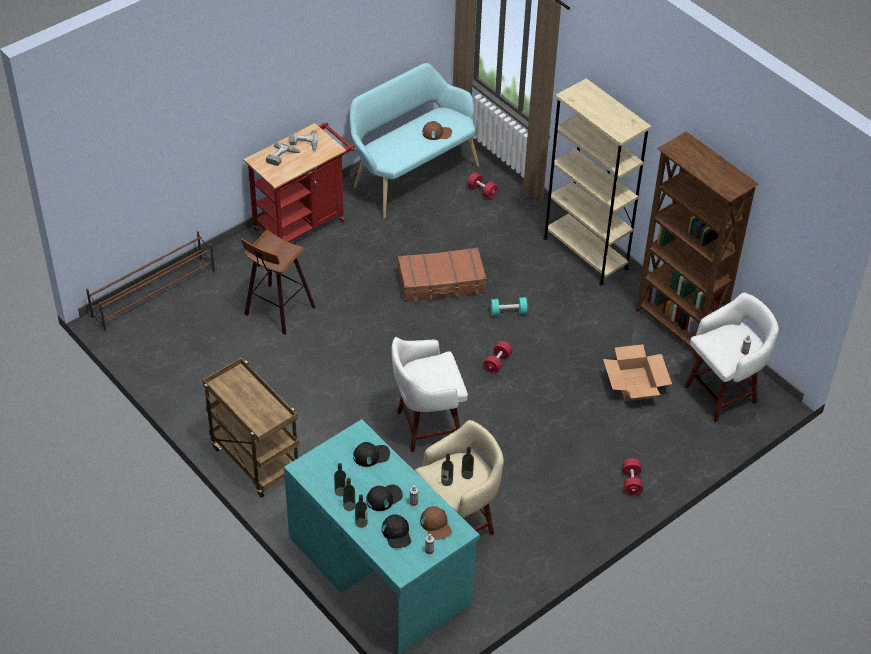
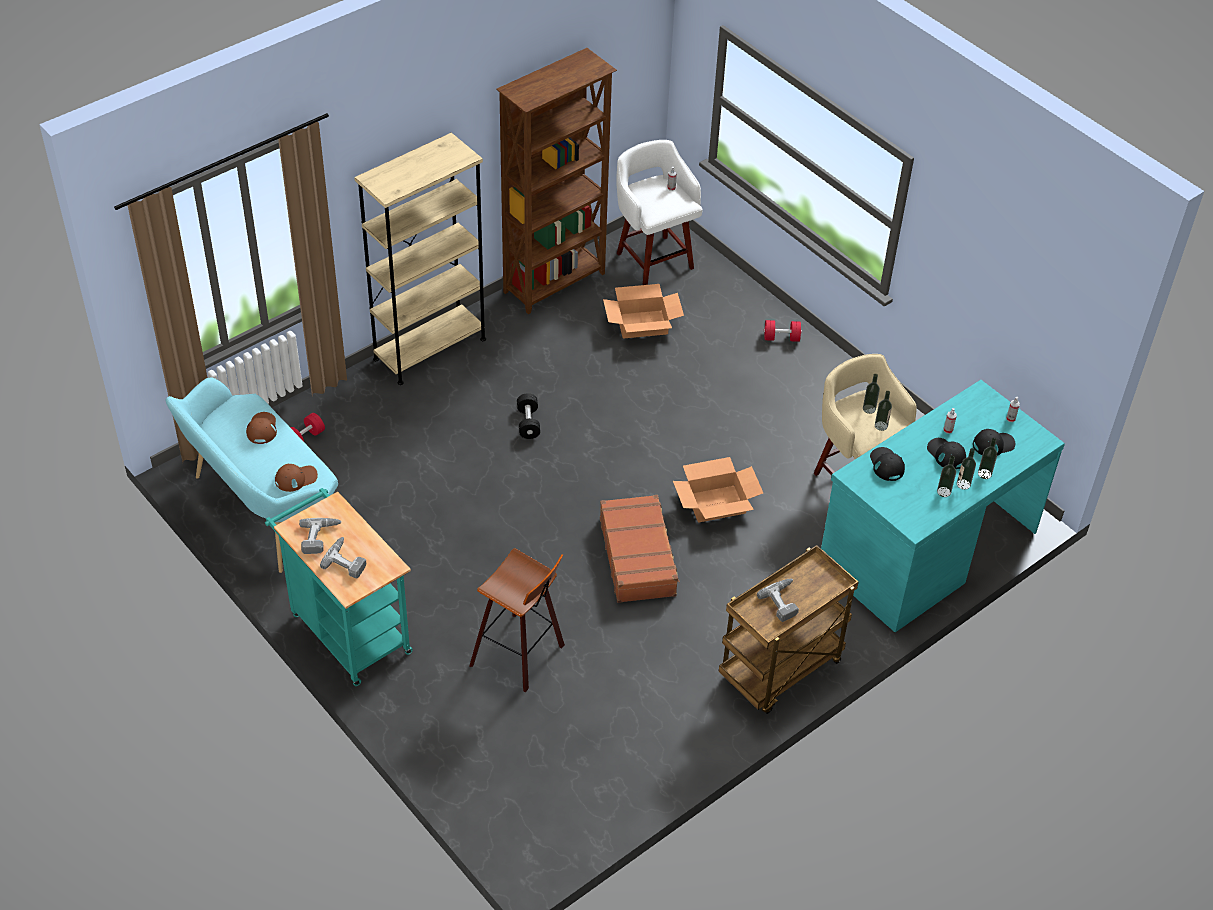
camera: 90 degrees left, 0 degrees up
(154, 293) = (481, 803): brown shoe rack -> none
(246, 395) = (783, 602): none -> power drill
(303, 222) = (346, 629): red cart -> turquoise cart
(426, 427) = (716, 503): white stool -> cardboard box
(436, 525) = (975, 412): brown cap -> brown cap (296, 478)
(441, 283) = (474, 483): brown suitcase -> brown suitcase (638, 557)
(497, 363) = (612, 436): red dumbbell -> none
(508, 312) = (528, 423): turquoise dumbbell -> black dumbbell

